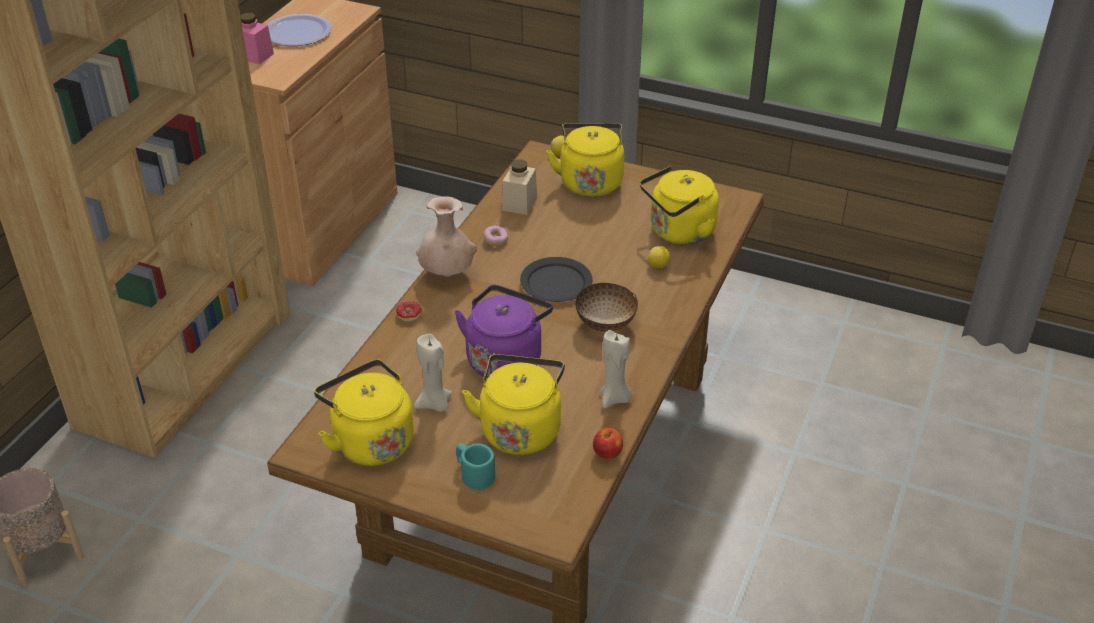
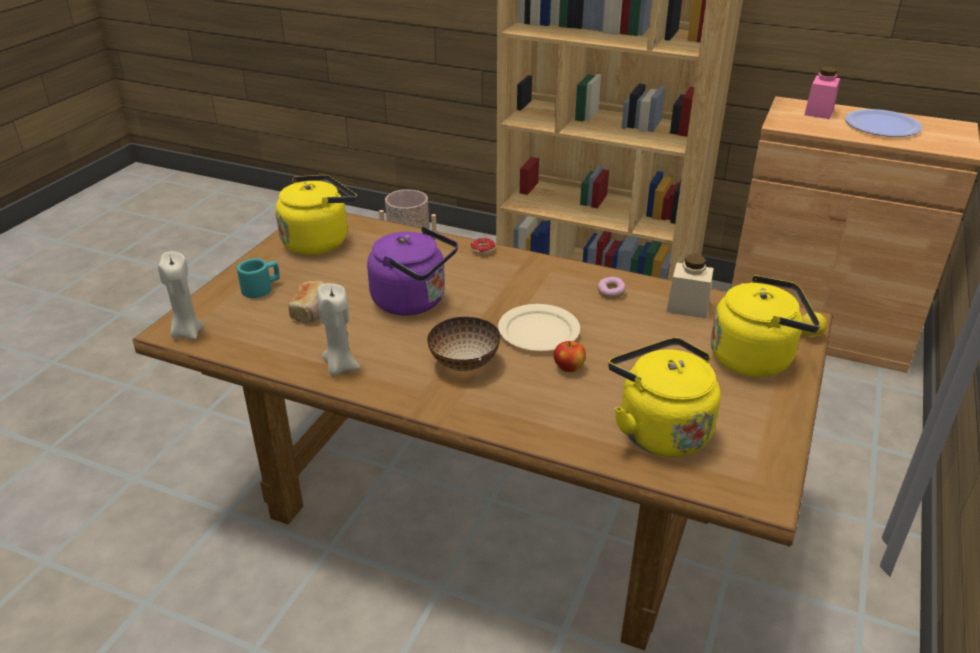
camera: 90 degrees right, 5 degrees down
(435, 404) = (356, 267): beige candle -> beige candle (187, 332)
(447, 274) = (547, 267): beige vase -> none
(520, 428) = (312, 311): yellow kettle -> bread
(555, 282) = (539, 331): black plate -> beige plate
(607, 454) = (260, 360): apple -> apple (569, 368)
(658, 266) = (580, 408): lemon -> none

